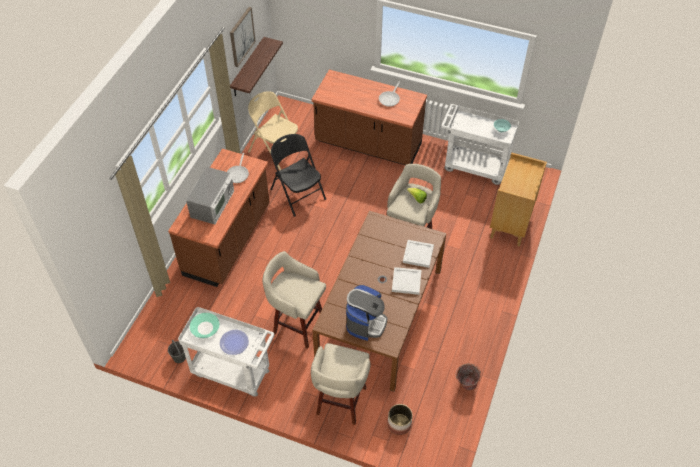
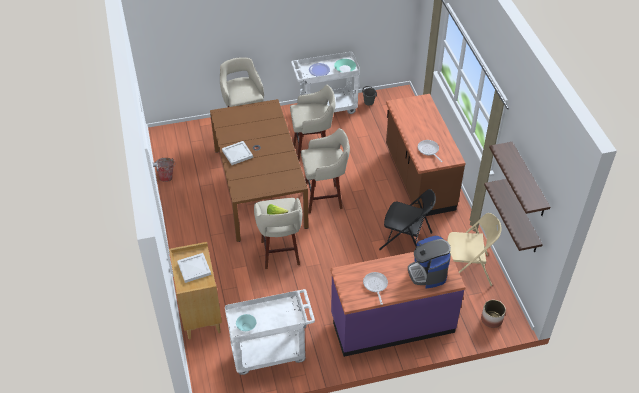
camera: 145 degrees right, 5 degrees down
(213, 204) = (420, 122): microwave -> none
(241, 36) = (528, 180): picture -> shelf
(329, 268) = (324, 199): none -> beige stool
(366, 322) = (246, 118): coffee machine -> coffee machine (427, 273)
(368, 145) = (392, 323): brown counter -> purple counter
(399, 424) = (199, 136): planter -> planter (491, 319)
(418, 255) = (242, 175): white tray -> white tray (193, 268)

